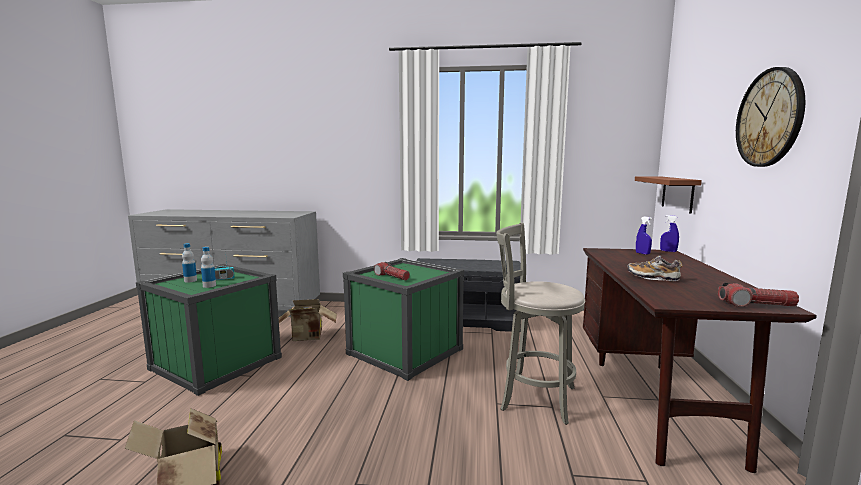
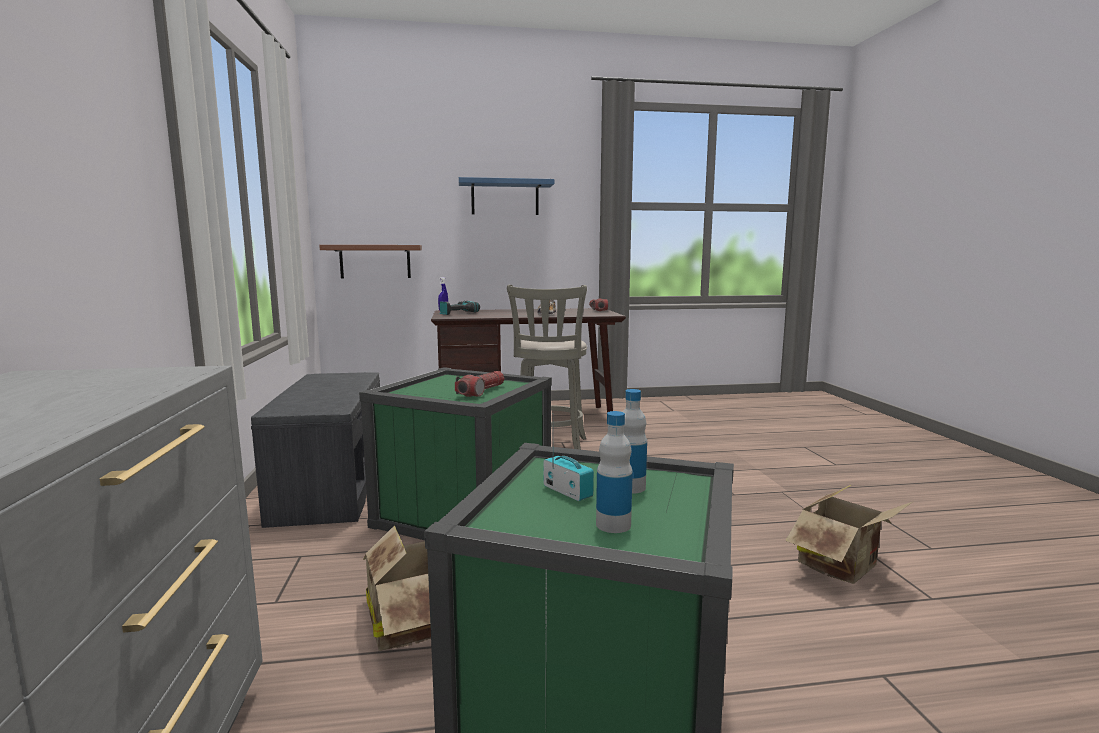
camera: 105 degrees left, 0 degrees up
(642, 253) = (457, 313): blue spray bottle -> power drill
(769, 118) = (505, 198): wall clock -> blue shelf

